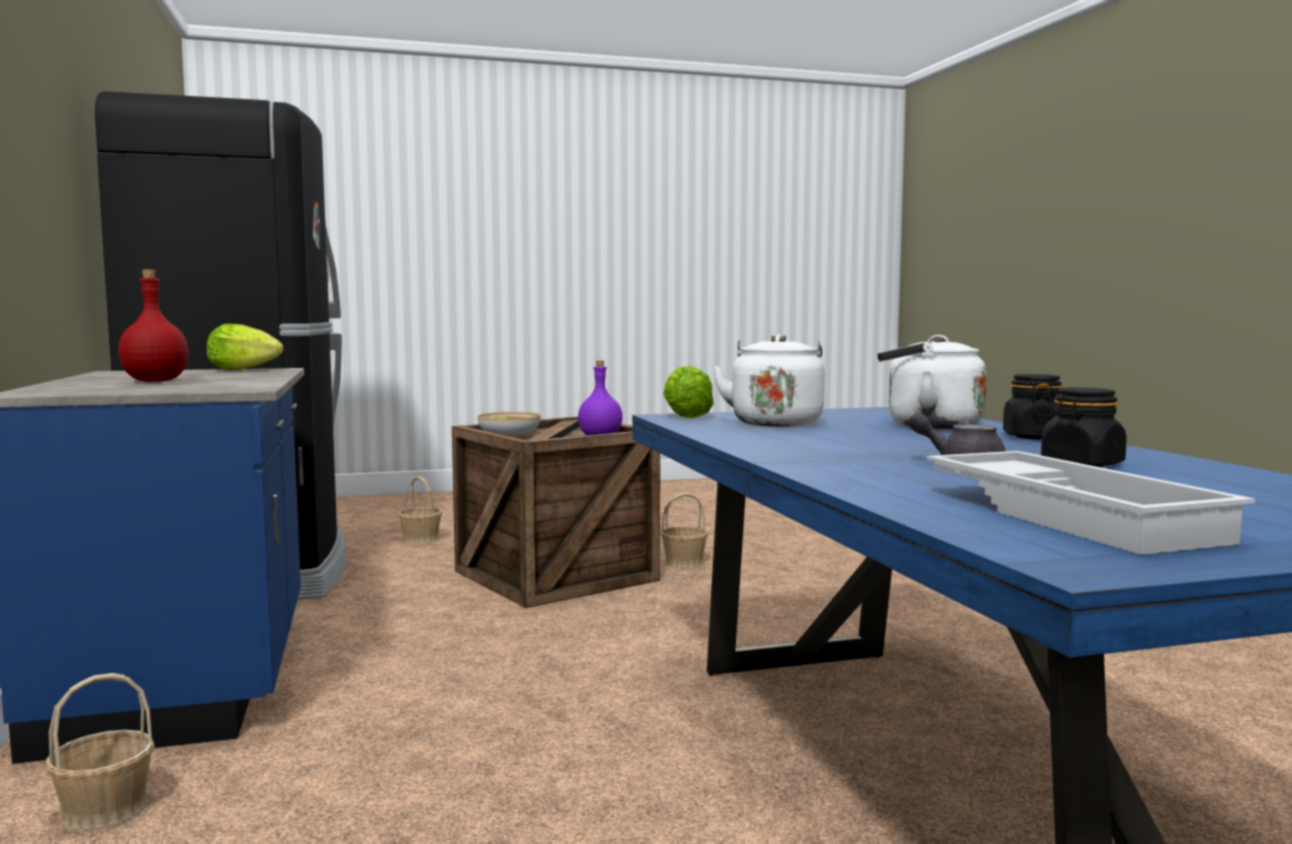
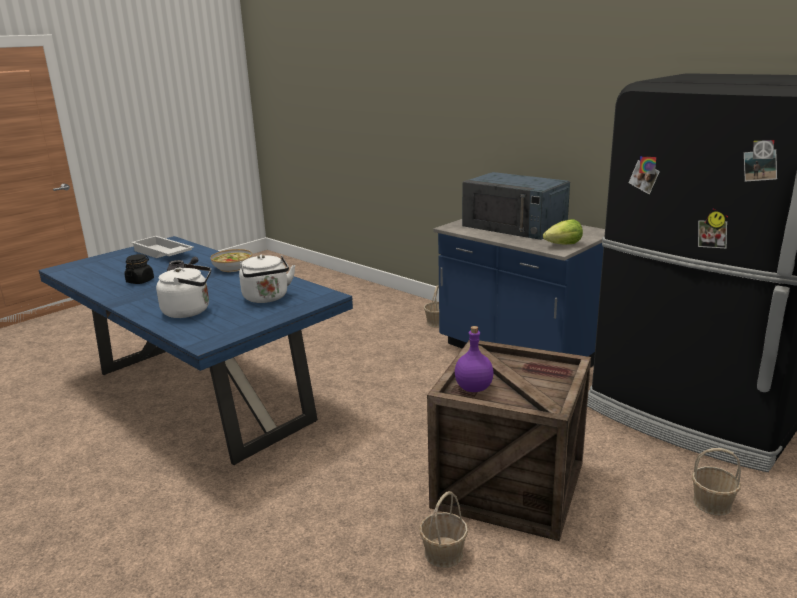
camera: 150 degrees right, 15 degrees up
(154, 381) = (515, 226): red bottle -> blue microwave
(509, 435) = (546, 372): bowl -> bowl (232, 267)
(686, 416) = (320, 298): lettuce -> none
(1033, 437) = (142, 305): black jar -> none

